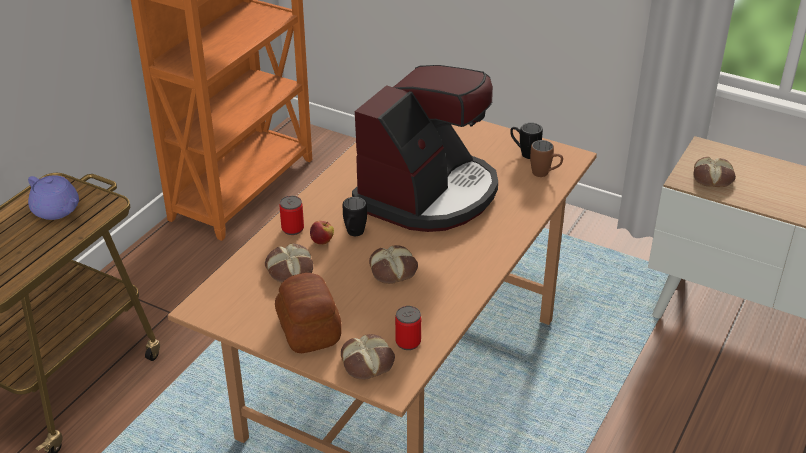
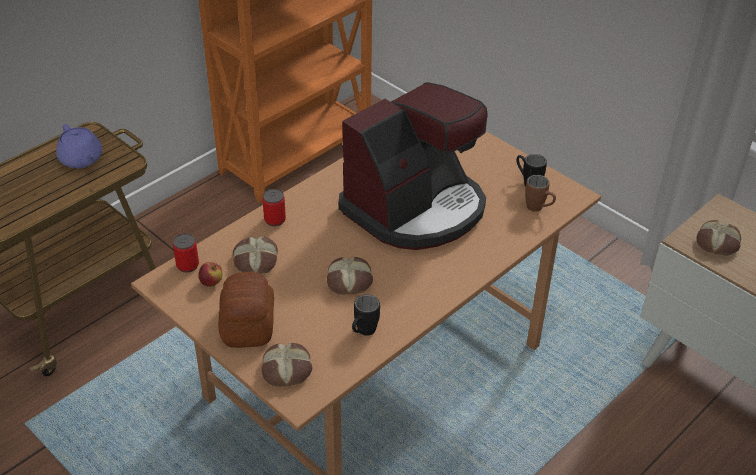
camera: 15 degrees right, 5 degrees up
(322, 241) = (296, 238): apple -> apple (211, 282)
(353, 235) = (328, 237): black mug -> black mug (363, 333)
(408, 342) = (332, 357): can -> can (187, 265)

